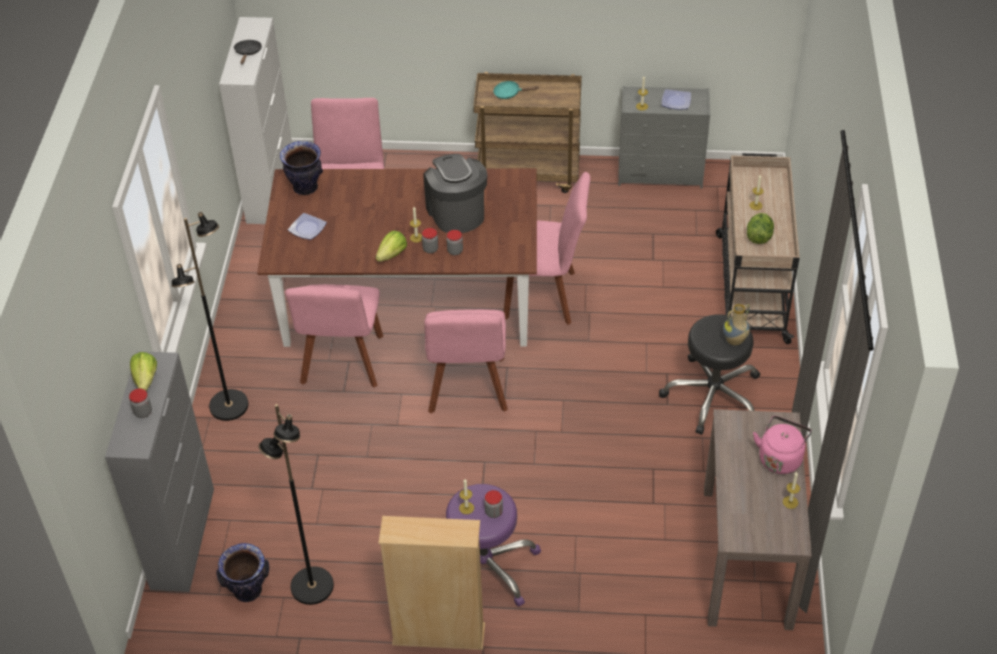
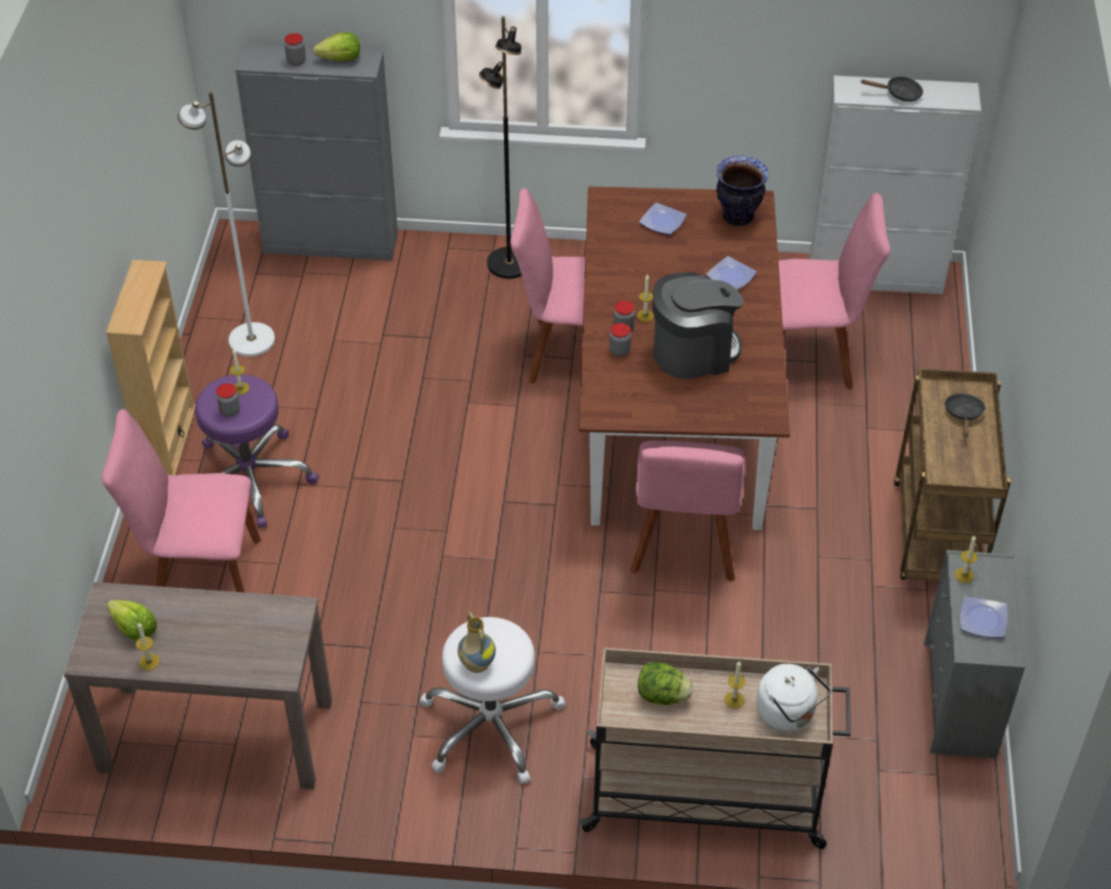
camera: 90 degrees right, 0 degrees up
(248, 591) = (255, 294): vase -> none
(311, 587) = (251, 340): black floor lamp -> white floor lamp
(375, 192) = (731, 277): none -> plate
(392, 255) = (614, 295): lettuce -> lettuce (134, 629)
(467, 389) = (520, 466): pink chair -> pink chair (200, 576)
(509, 93) = (963, 415): turquoise frying pan -> black frying pan
(713, 396) = (490, 725): black stool -> white stool
(762, 182) = (788, 714): none -> white kettle
(780, 457) = (223, 660): pink kettle -> none

